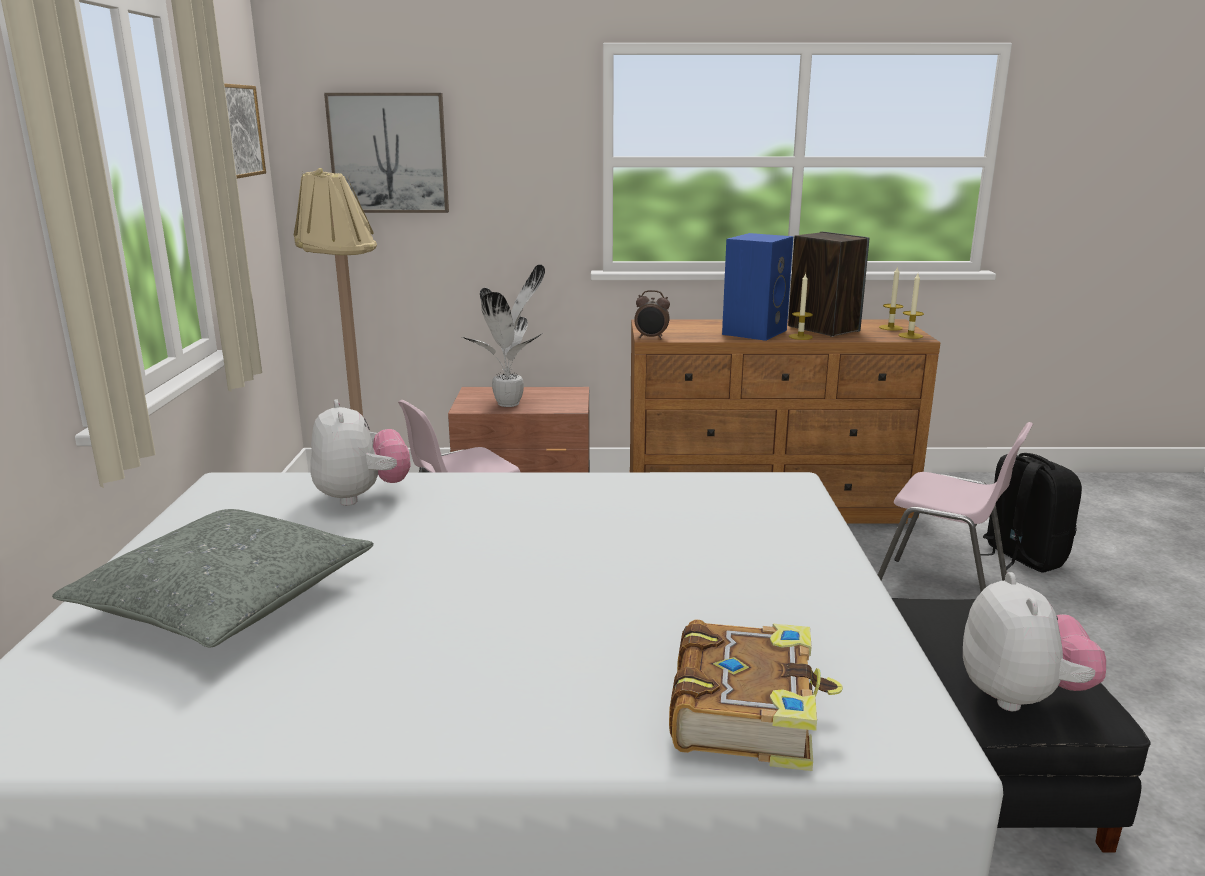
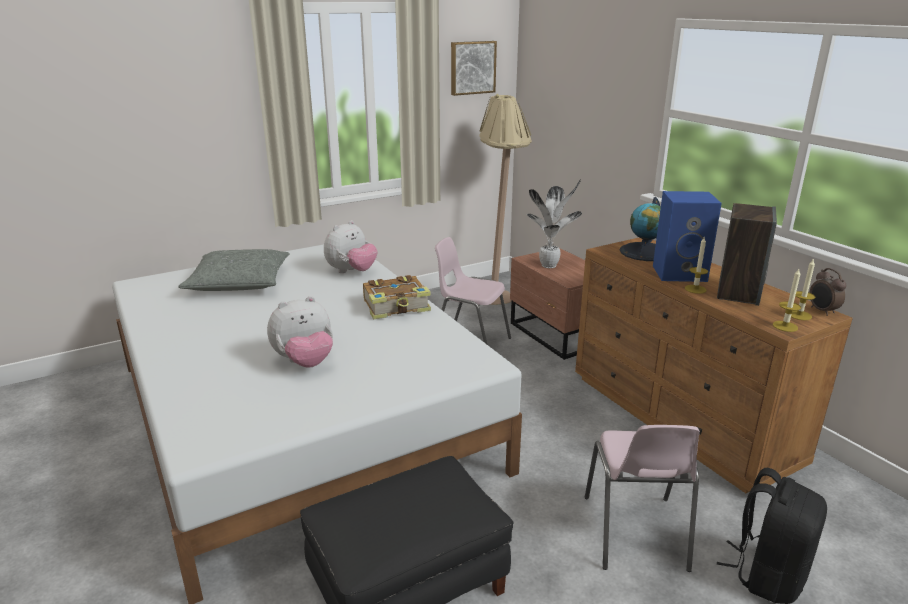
camera: 60 degrees right, 5 degrees up
(389, 153) = (560, 87): picture -> none
(651, 338) = (603, 250): alarm clock -> alarm clock (822, 311)
(679, 328) = (645, 252): none -> globe
(747, 712) = (202, 403): book -> book (397, 306)
(1021, 697) = (348, 522): plush toy -> plush toy (305, 362)

